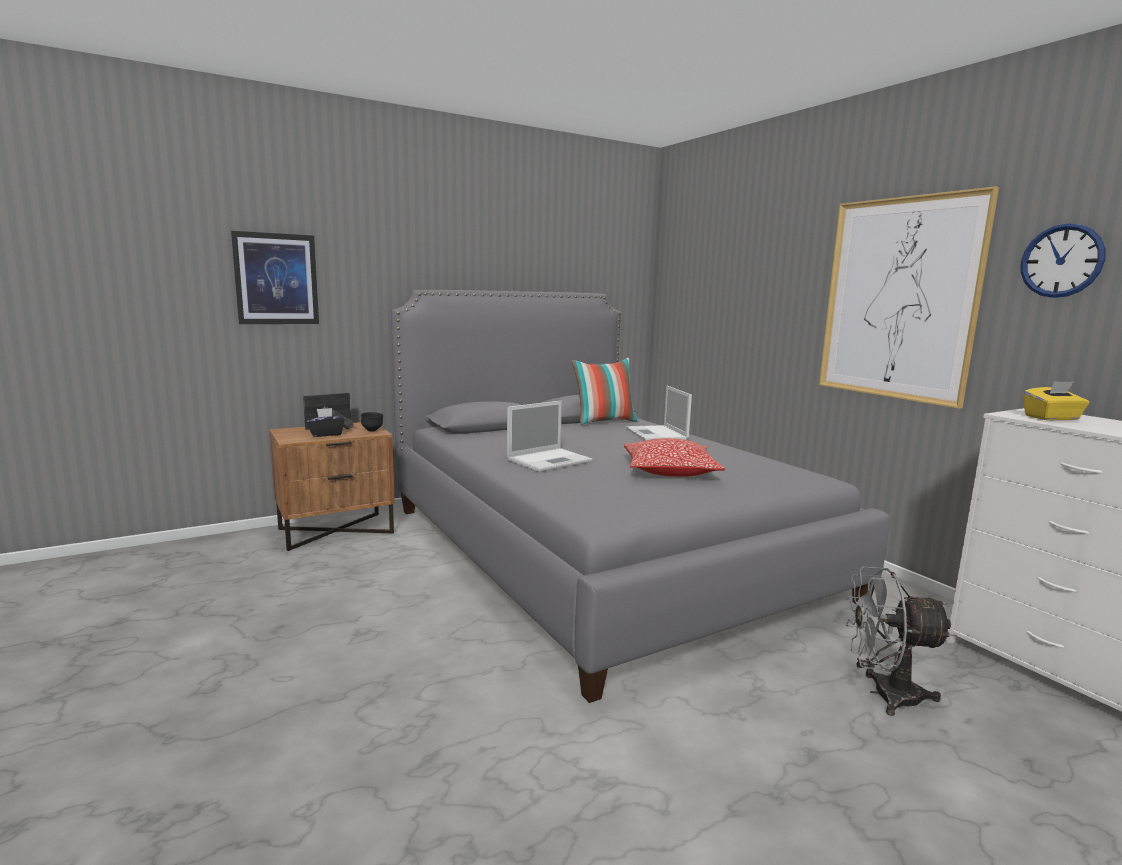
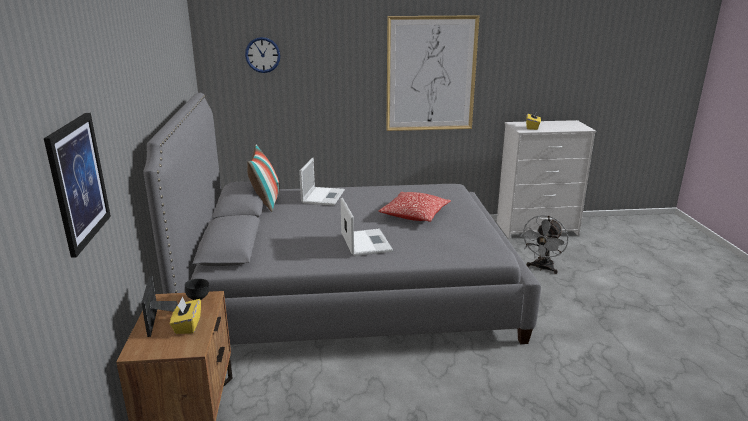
camera: 65 degrees left, 10 degrees up
(326, 434) = (187, 325): black tissue box -> yellow tissue box
(657, 434) = (323, 196): laptop -> laptop turned 90 degrees counterclockwise
(1061, 261) = (508, 53): wall clock -> wall clock (262, 55)

